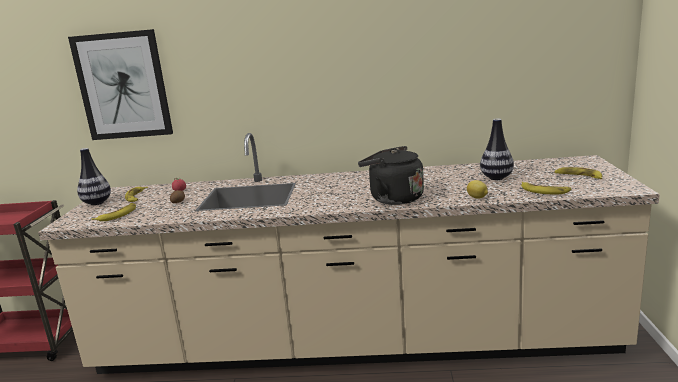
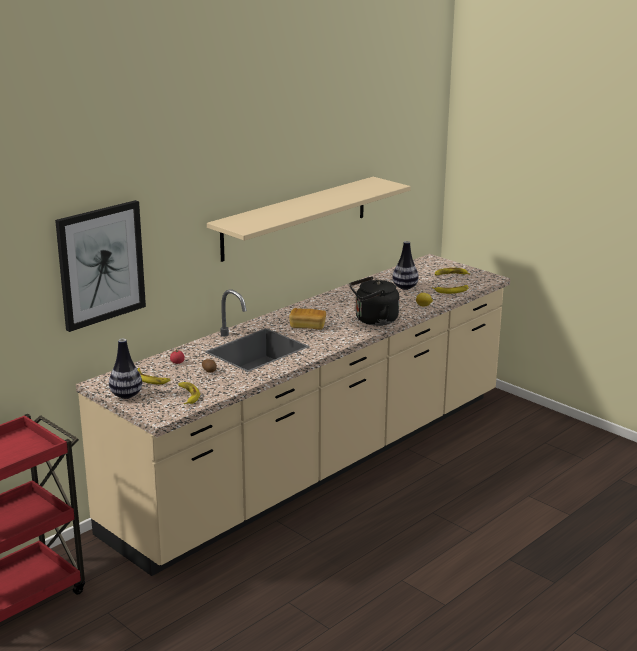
camera: 50 degrees left, 5 degrees up
(326, 189) = (307, 326): none -> bread
(366, 77) = (295, 218): none -> beige shelf

